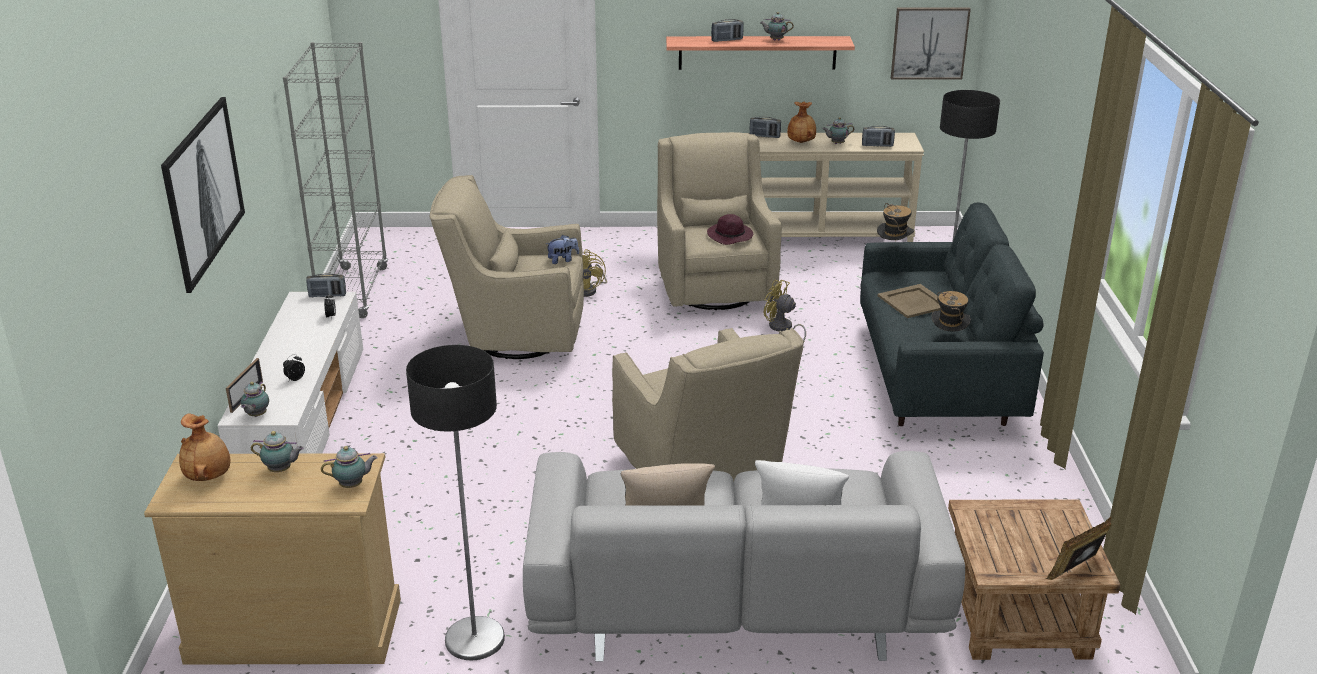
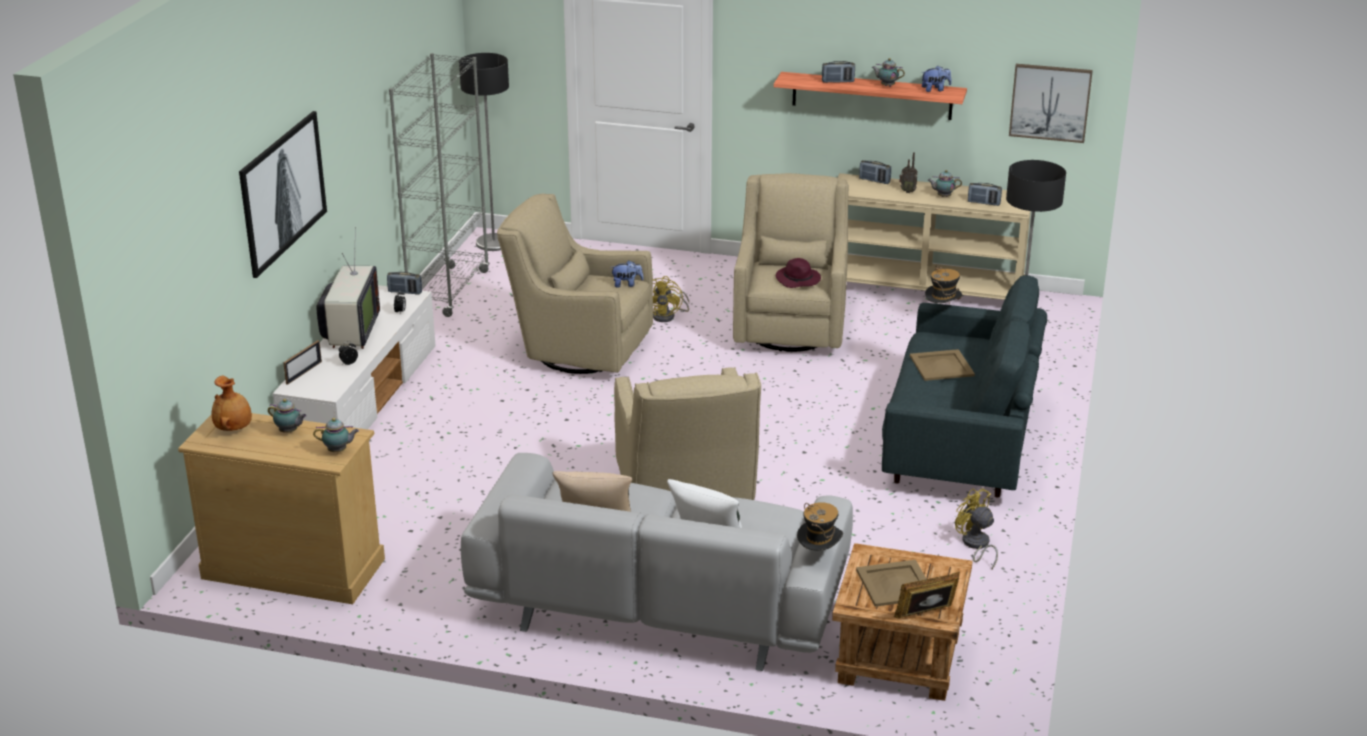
camera: 15 degrees right, 0 degrees up
(256, 415) = (306, 389): teapot -> none
(284, 345) = (351, 332): none -> television
(474, 639) = (430, 598): floor lamp -> floor lamp (493, 243)
(781, 329) = (834, 378): yellow fan -> yellow fan (975, 545)
(801, 142) = (907, 191): brown vase -> radio
(822, 39) = (935, 89): none -> plush toy
(948, 339) = (951, 405): hat -> hat (819, 556)
(1021, 539) = (895, 583): none -> beige tray

